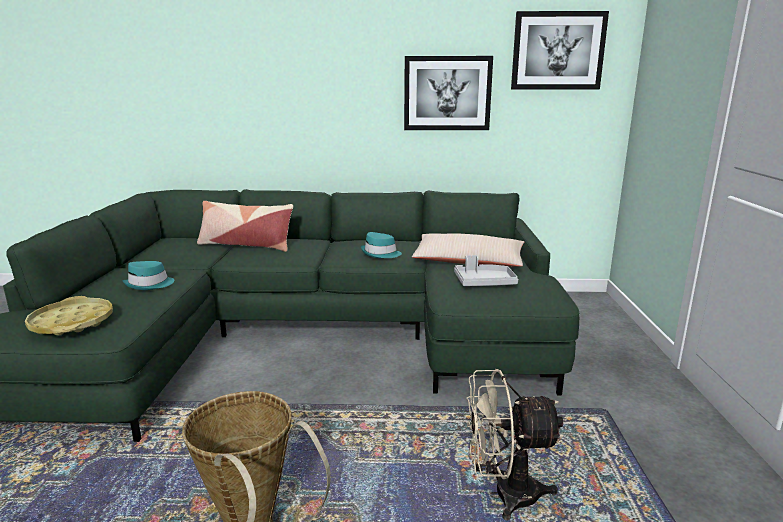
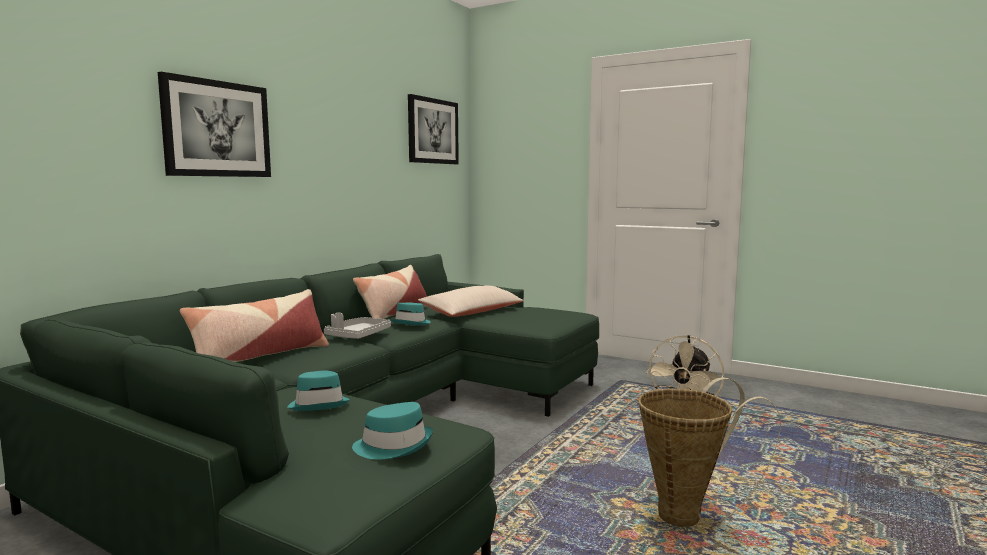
camera: 60 degrees left, 10 degrees down
(72, 322) = (393, 445): yellow tray -> turquoise hat
(414, 242) = (394, 313): none -> pillow
(447, 93) = (368, 164): picture -> picture (217, 129)
(484, 283) = (524, 317): grey tray -> grey tray (358, 336)

